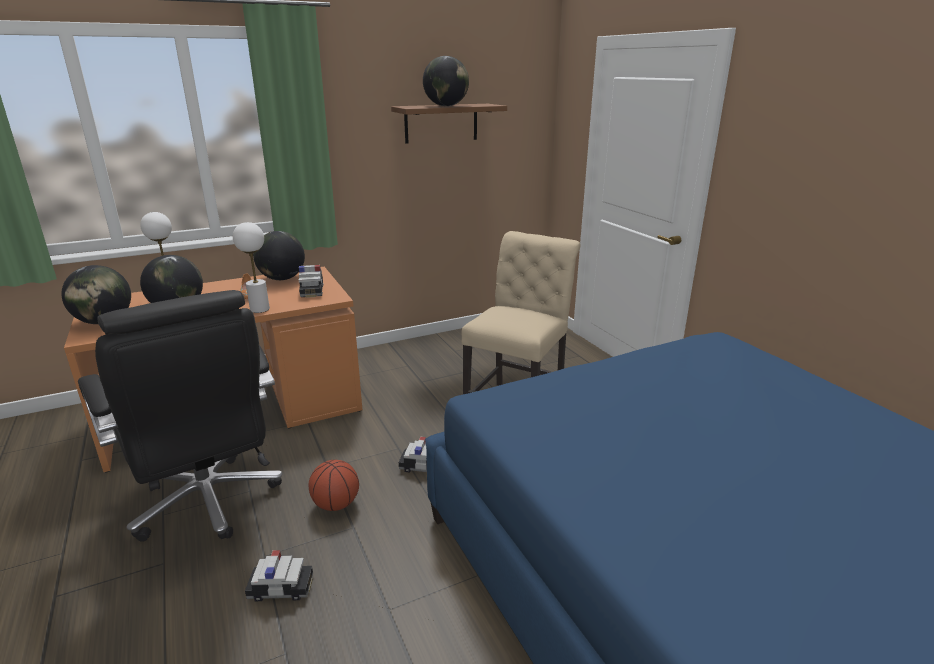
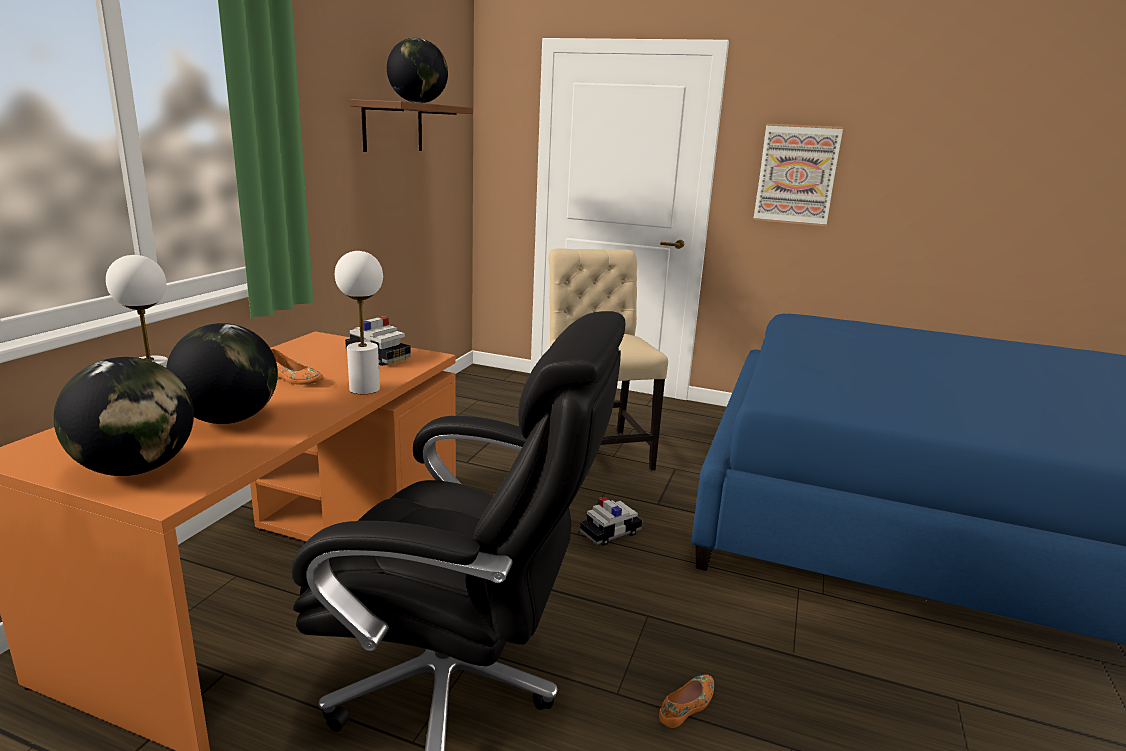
camera: 45 degrees left, 5 degrees down
(281, 588) = (688, 706): toy car -> orange shoe
(282, 279) = (295, 354): globe -> none
(336, 504) = (594, 607): basketball -> none
(784, 181) = (796, 175): none -> picture

